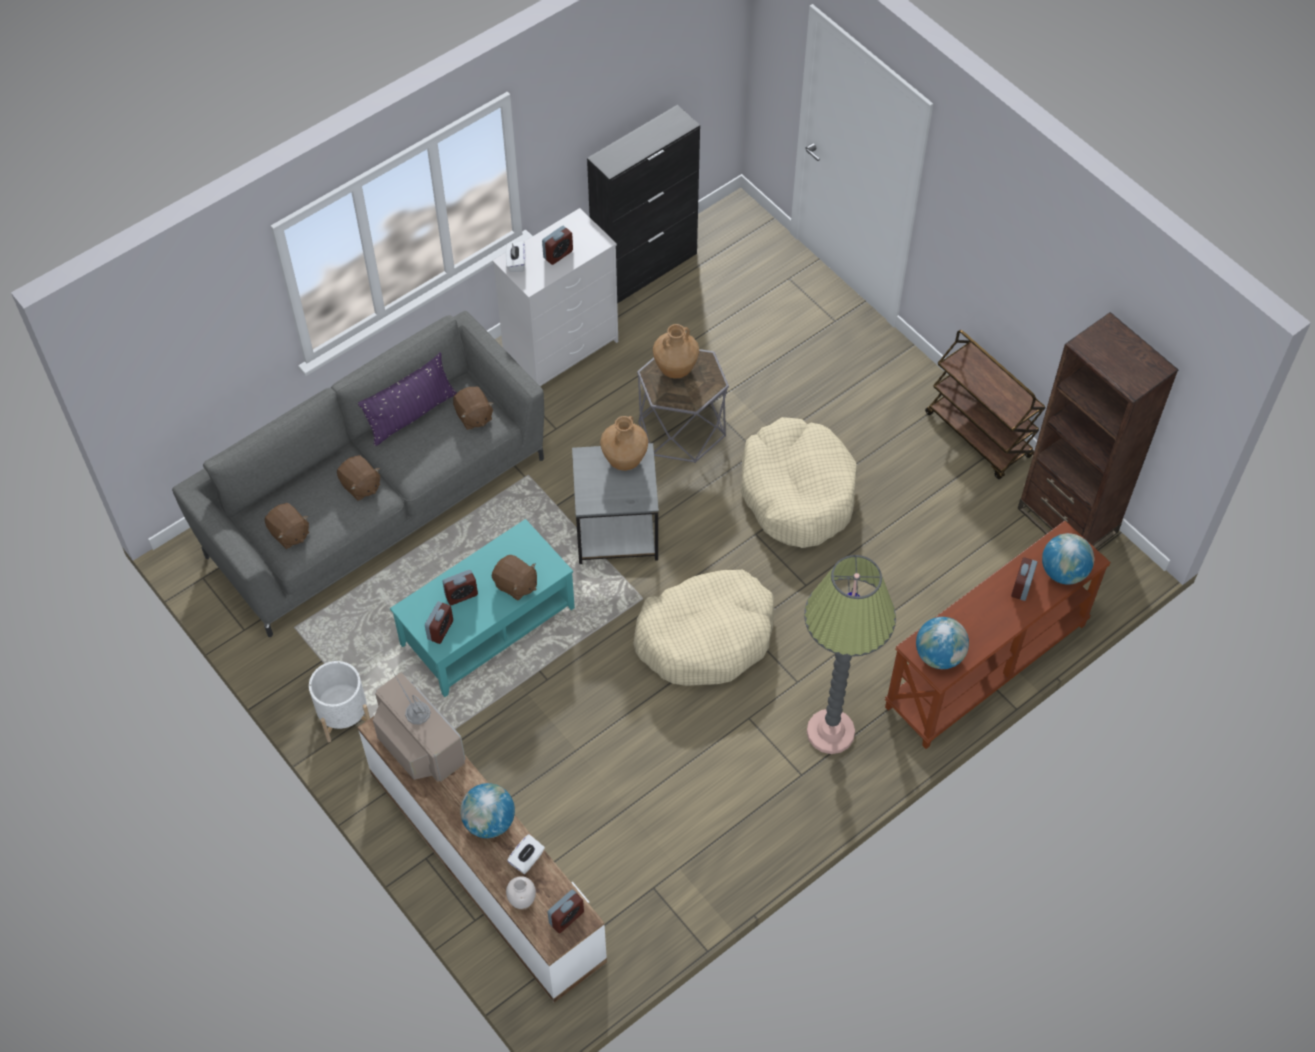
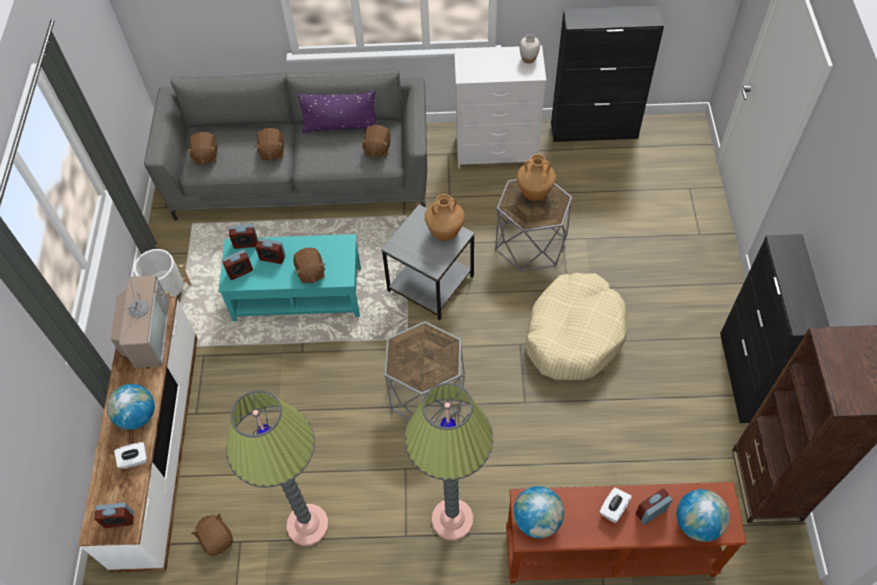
camera: 40 degrees right, 0 degrees up
(516, 263) = (467, 58): white tissue box -> white tissue box (613, 509)
(522, 901) = (105, 486): white vase -> white vase (528, 59)
(558, 254) = (500, 67): alarm clock -> alarm clock (245, 243)
(628, 901) = (217, 539): none -> brown plush toy
(703, 829) = (307, 525): none -> floor lamp
(706, 636) = (426, 392): beige dog bed -> grey side table
(979, 435) = (745, 377): brown cart -> black cabinet

